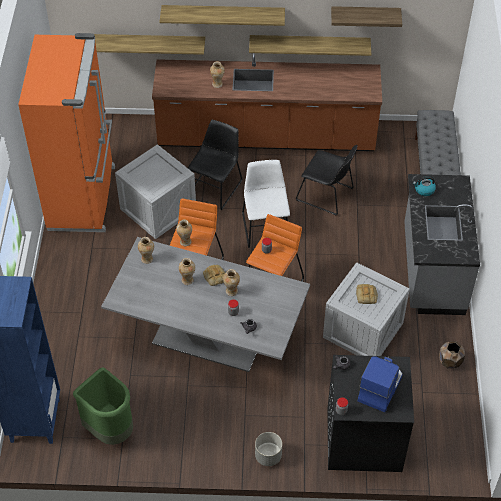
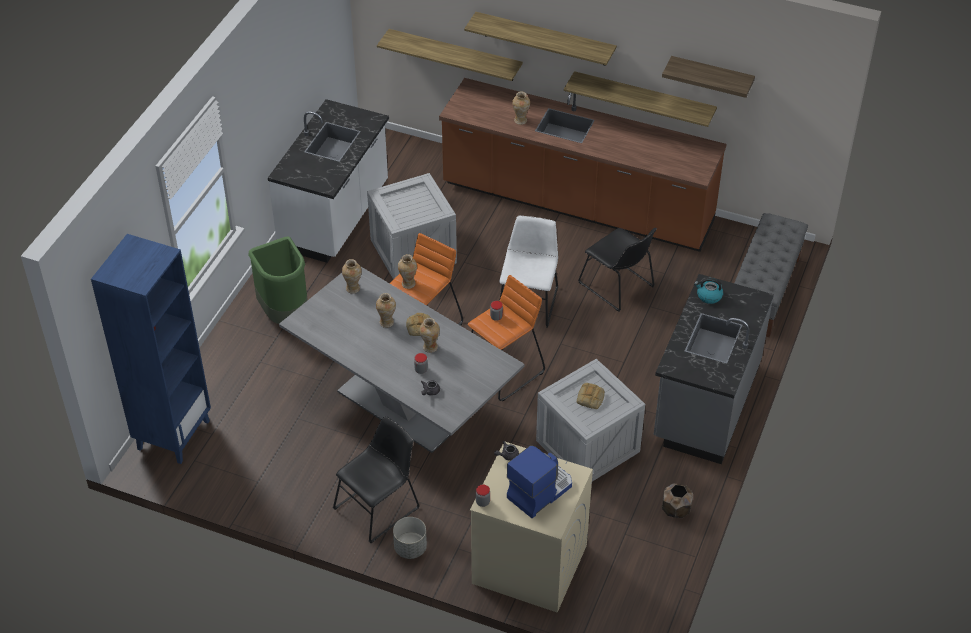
camera: 20 degrees right, 5 degrees down
(83, 197) = (335, 217): orange fridge -> white counter
(110, 430) = (249, 468): green trash can -> green trash can (285, 314)
(215, 186) = (491, 243): black chair -> black chair (379, 506)
(363, 439) = (528, 564): black washing machine -> beige washing machine

